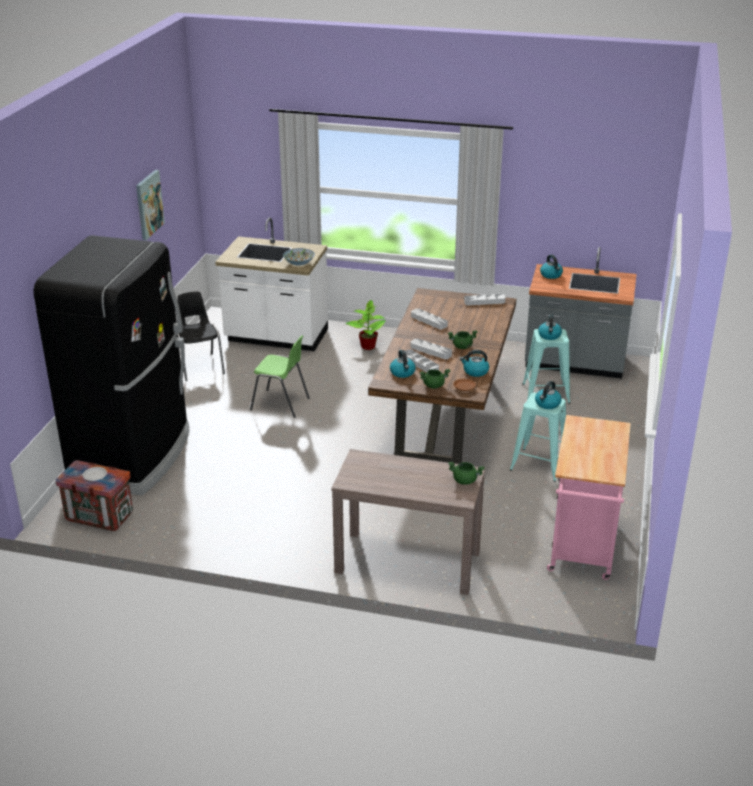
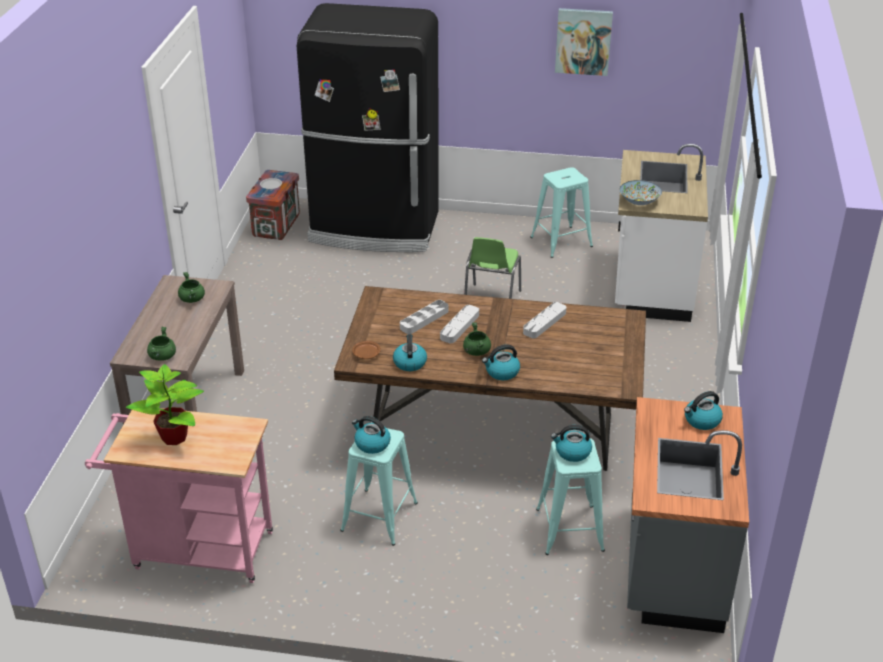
camera: 85 degrees right, 5 degrees up
(200, 366) = (561, 242): black chair -> turquoise stool
(368, 346) = (654, 358): potted plant -> potted plant (175, 437)
(402, 373) = (400, 307): kettle -> kettle (501, 372)
(434, 385) = (371, 331): green cooking pot -> green cooking pot (192, 299)
(484, 302) = (619, 369): grey tray -> none

